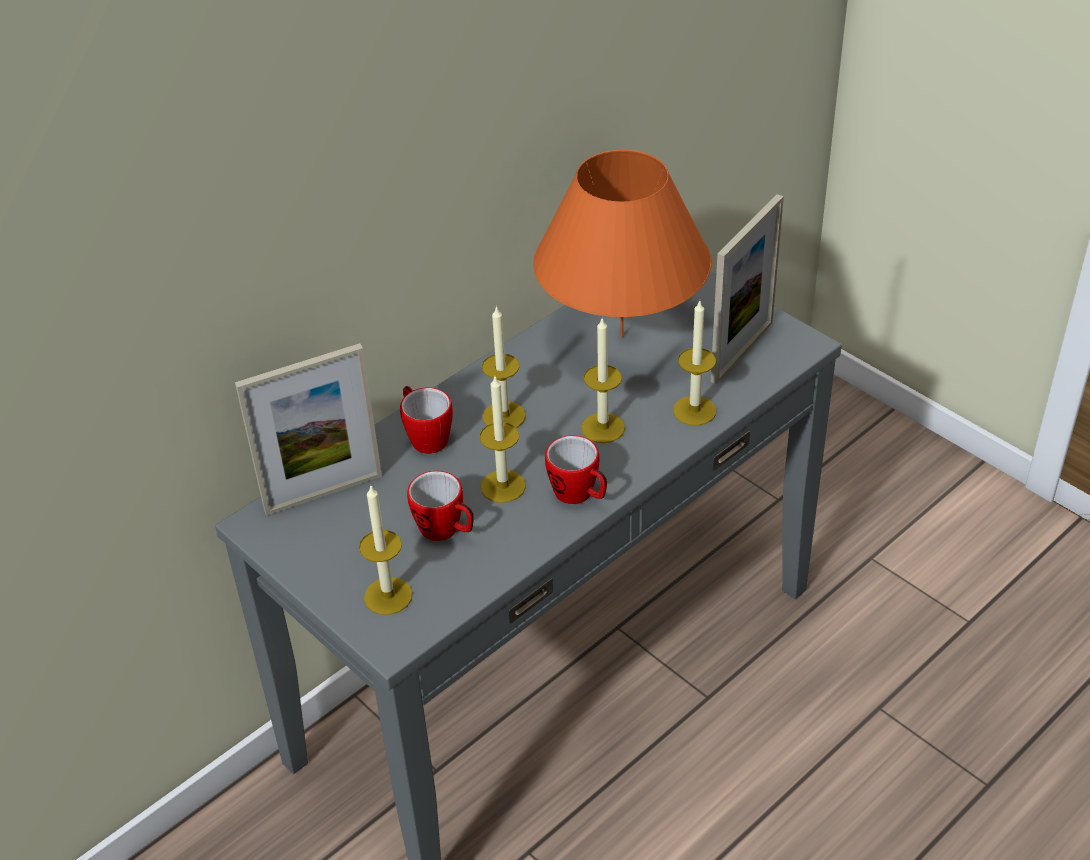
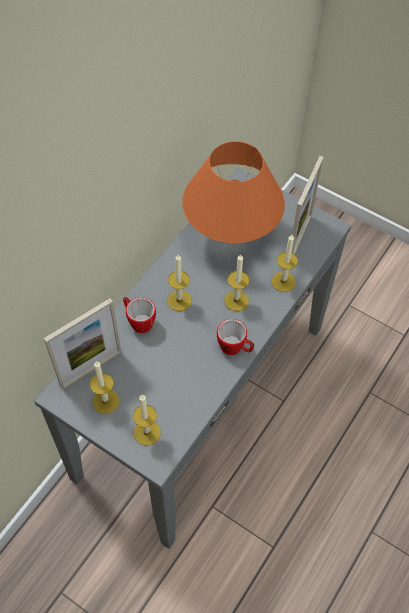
camera: 15 degrees left, 15 degrees up
(446, 530) = (167, 383): mug -> none
(503, 486) = (191, 348): candle -> candle (105, 401)

